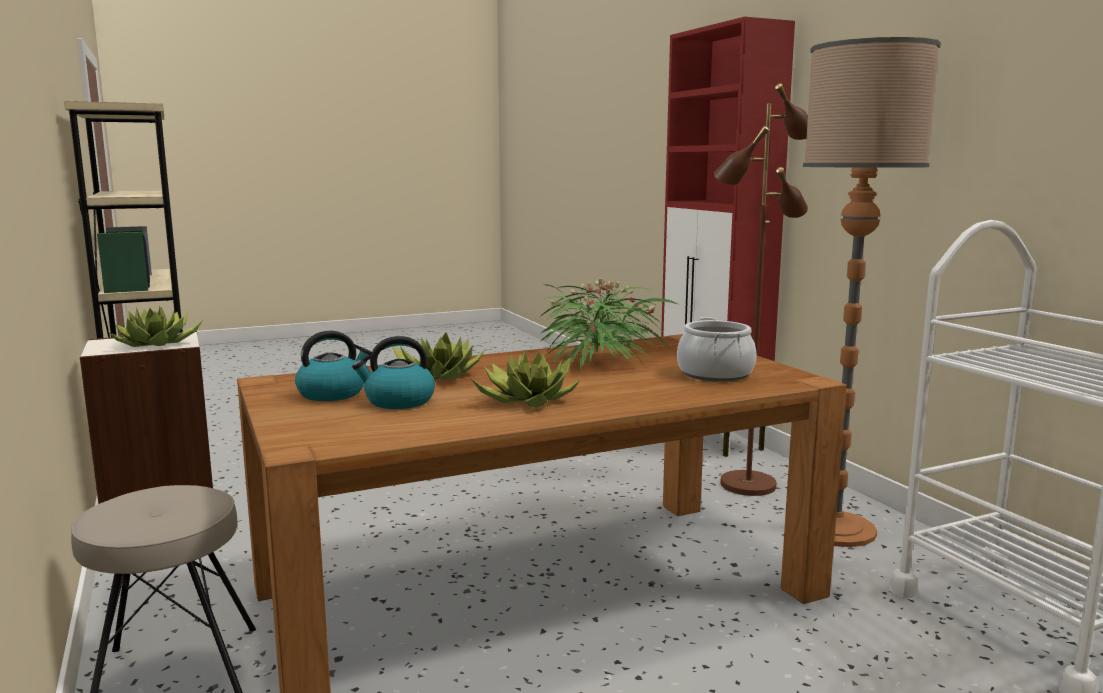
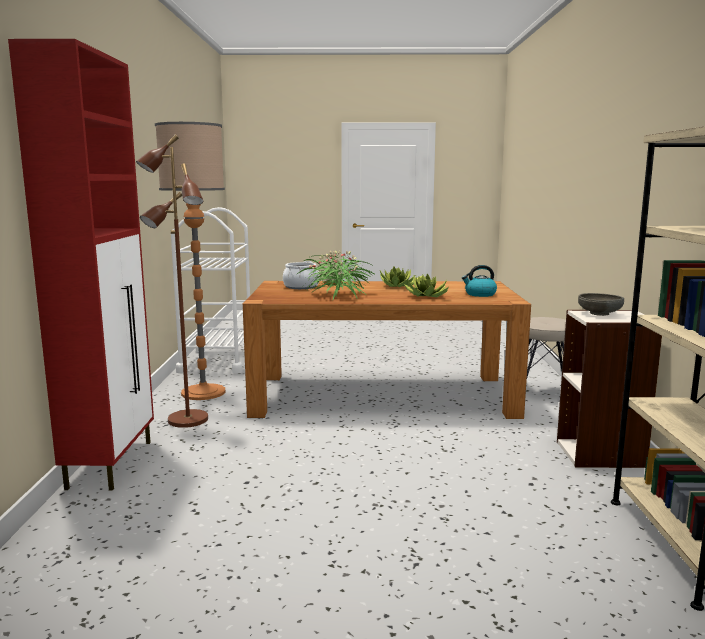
camera: 155 degrees left, 0 degrees up
(157, 344) = (599, 313): potted plant -> grey bowl
(398, 401) = (451, 290): kettle -> none

